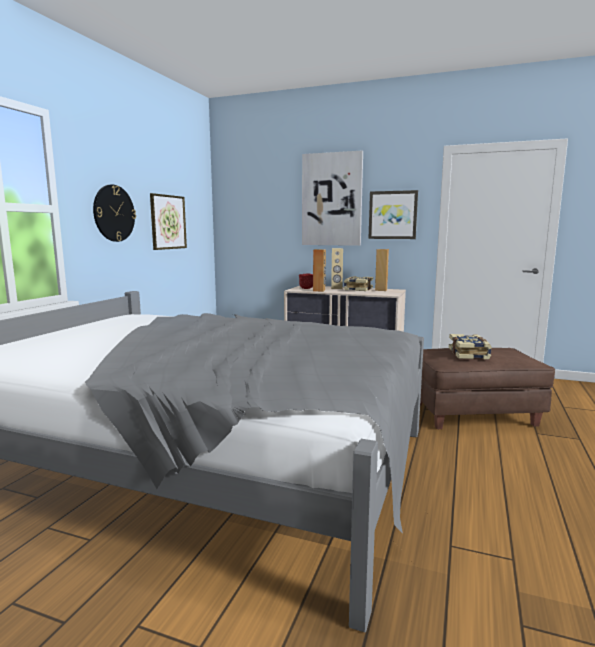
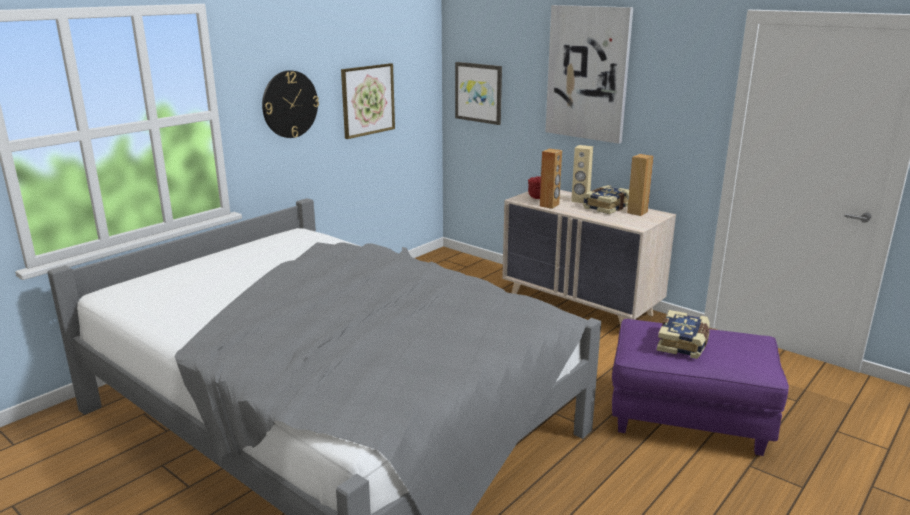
camera: 20 degrees right, 10 degrees up
(392, 215) = (667, 105): picture -> picture (479, 92)
(473, 415) = (688, 419): brown ottoman -> purple ottoman

